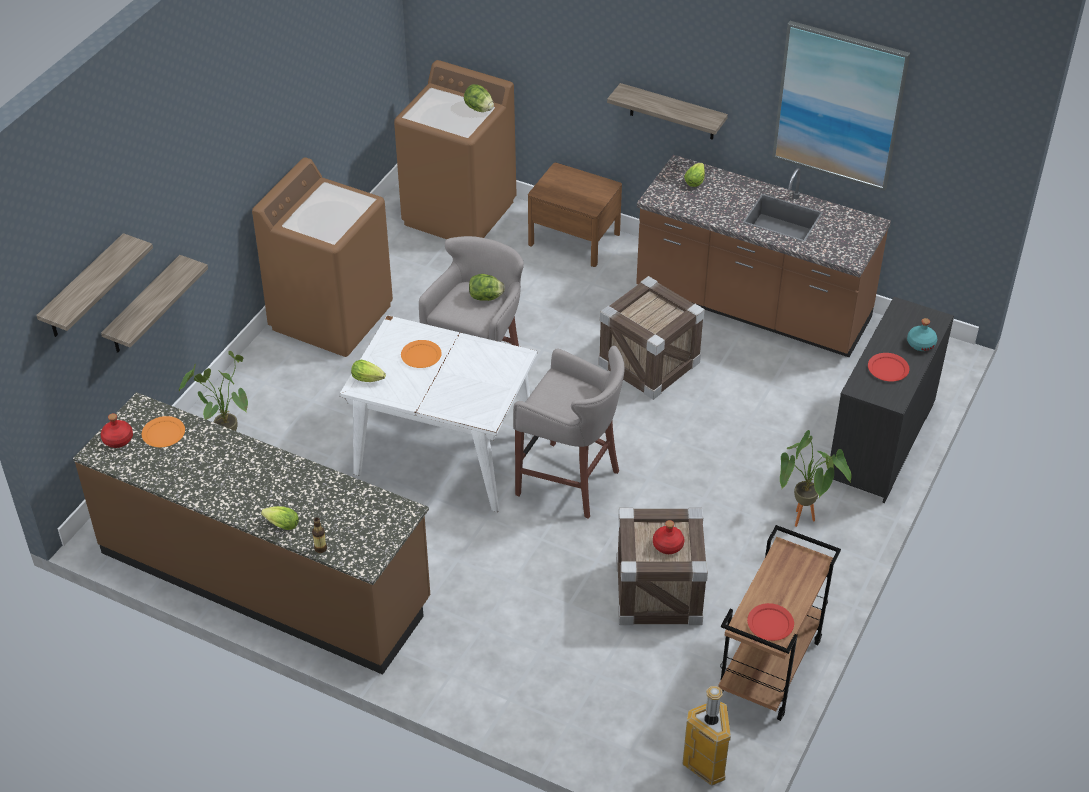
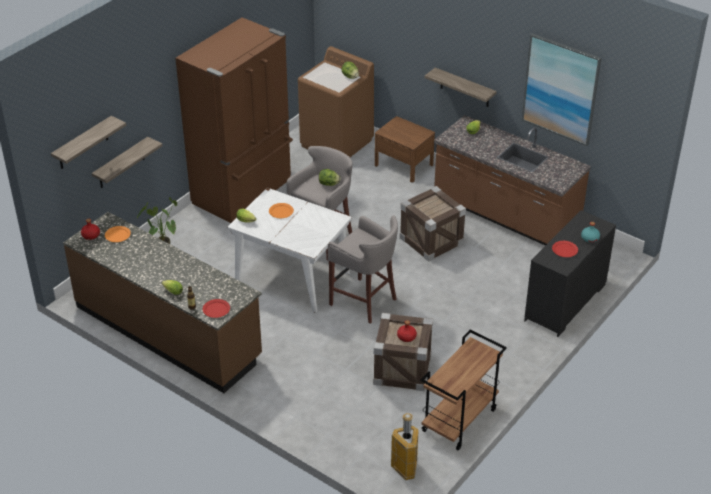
camera: 10 degrees right, 5 degrees down
(332, 316) = (244, 193): brown washing machine -> brown fridge
(770, 623) = (452, 383): red plate -> red plate (216, 309)
(803, 523) = (503, 342): potted plant -> none

